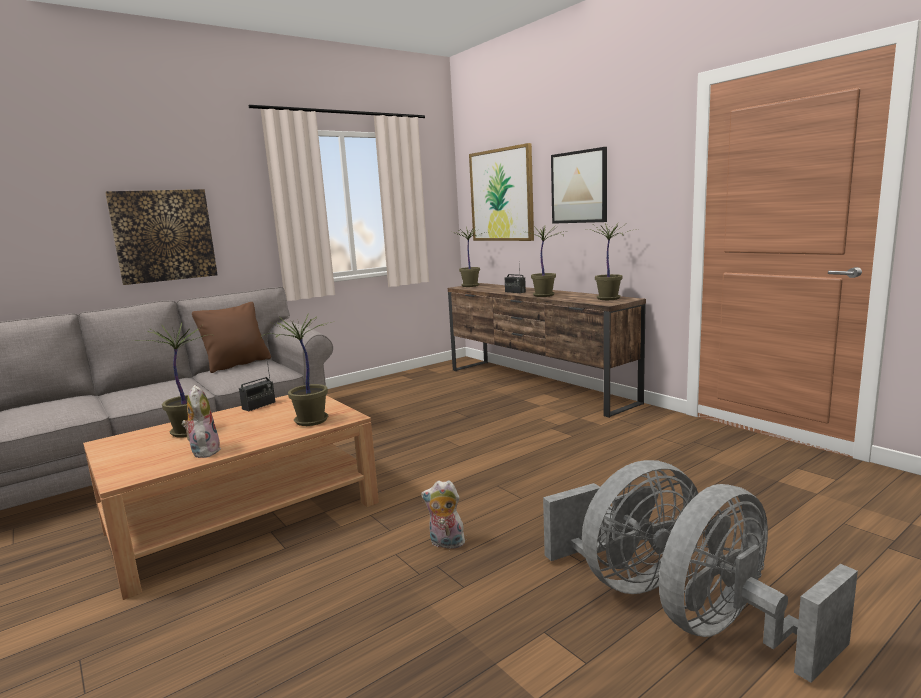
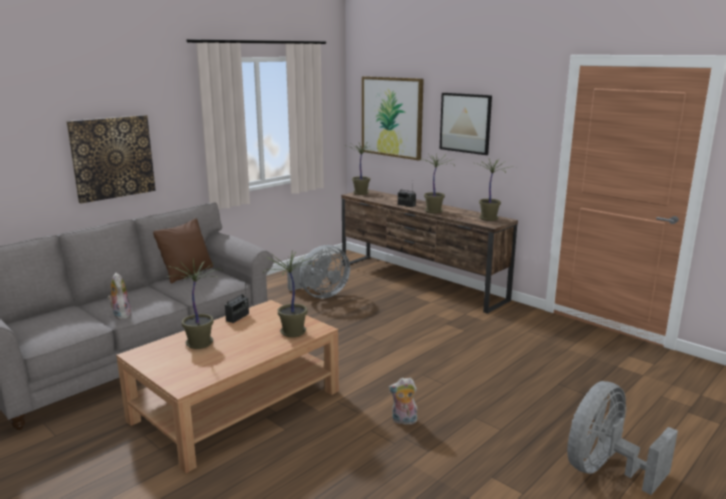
camera: 10 degrees left, 5 degrees up
(204, 451) = (228, 361): plush toy -> plush toy (120, 315)
(626, 578) = (533, 439): grey fan -> grey fan (320, 295)

